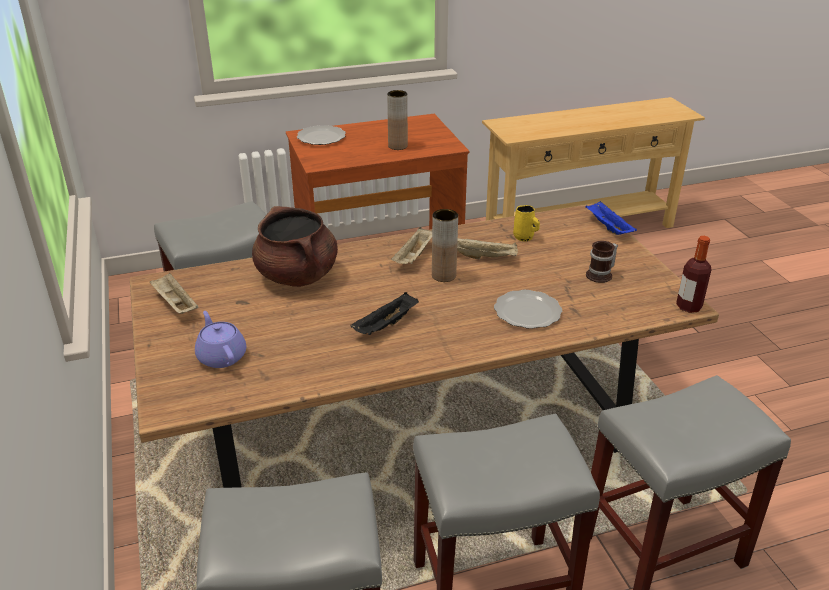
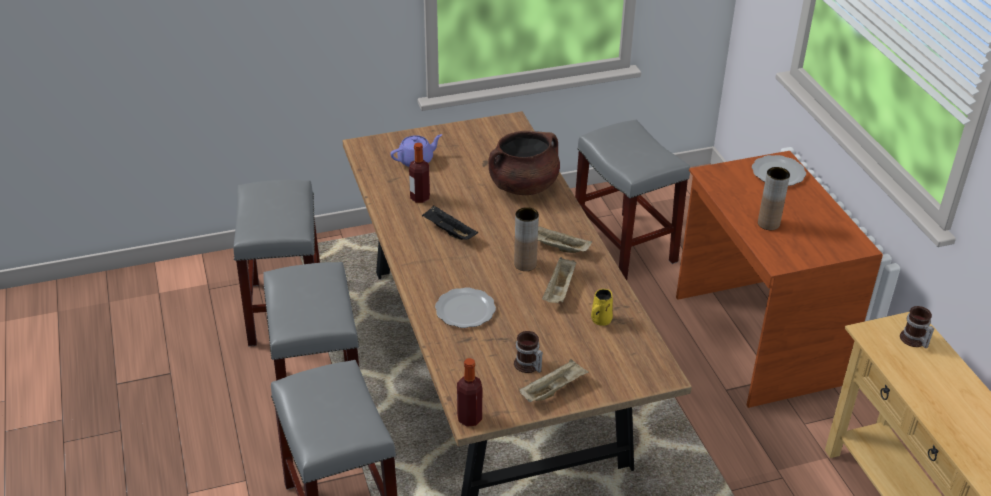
camera: 90 degrees right, 5 degrees up
(175, 304) = (482, 134): beige tray -> beige tray (553, 390)
(311, 350) = (420, 198): none -> bottle
(517, 124) = (913, 340): none -> mug
(607, 227) = (629, 386): blue tray -> none

